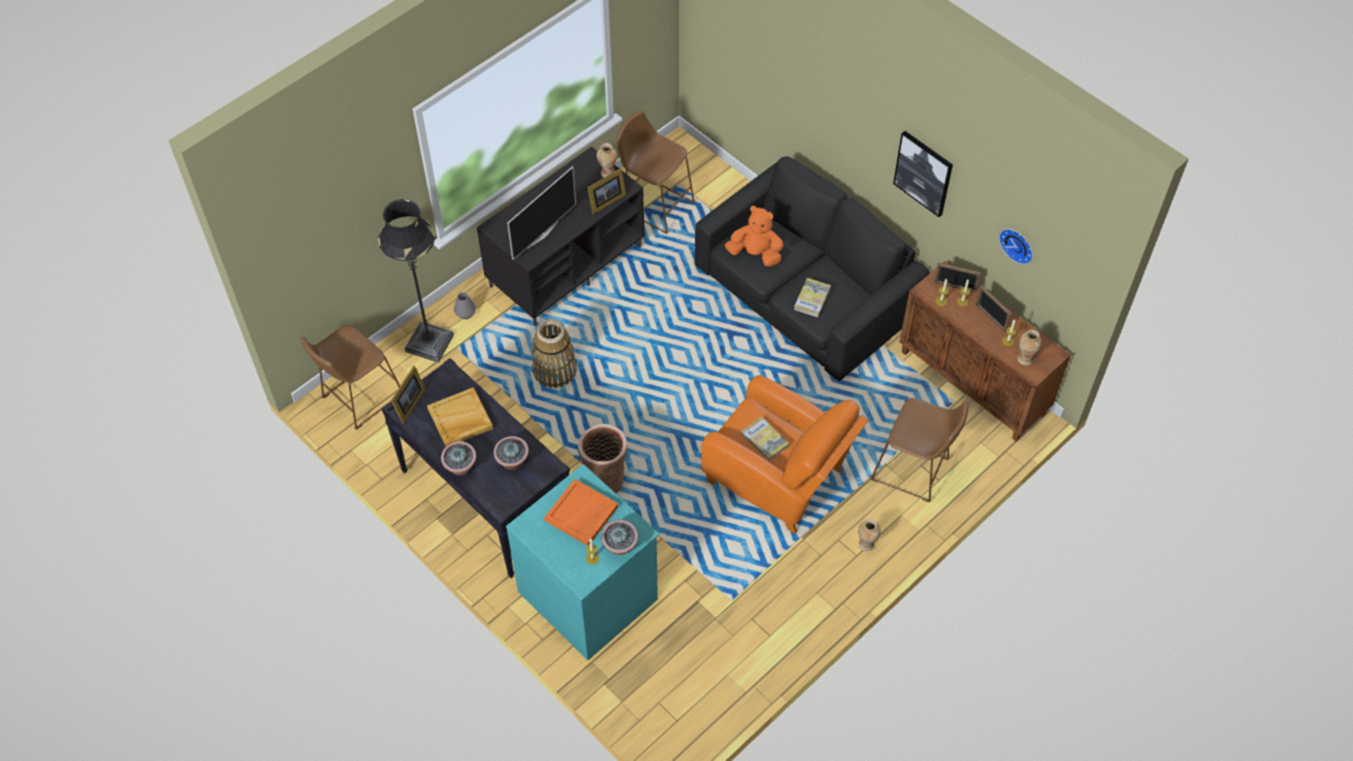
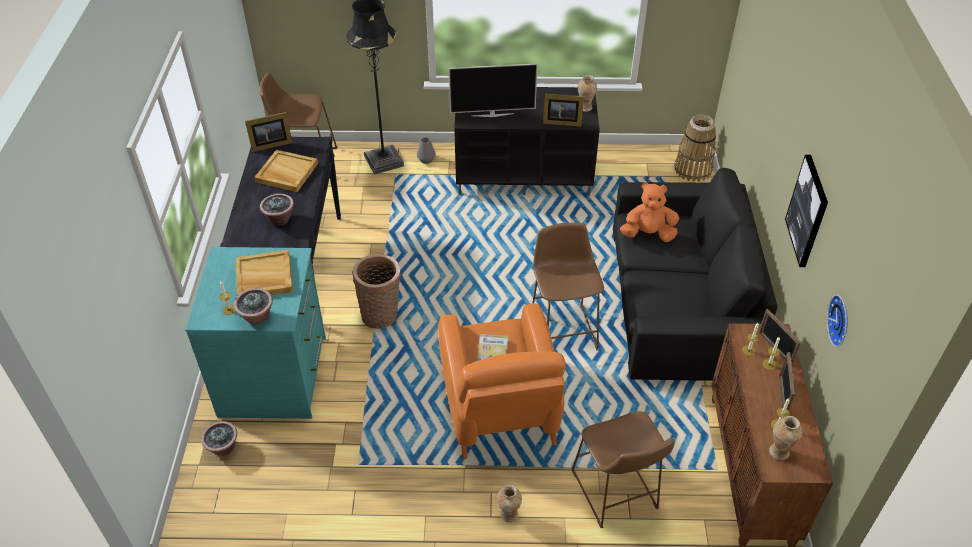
camera: 45 degrees right, 10 degrees down
(461, 467) = (246, 199): potted plant -> potted plant (223, 448)
(554, 370) = (437, 227): basket -> basket (692, 169)
(581, 514) = (264, 277): orange tray -> beige tray
(654, 204) = (631, 178): brown stool -> brown stool (563, 328)
(755, 254) = (648, 234): orange plush toy -> orange plush toy turned 60 degrees counterclockwise
(812, 299) = (656, 291): book -> none

